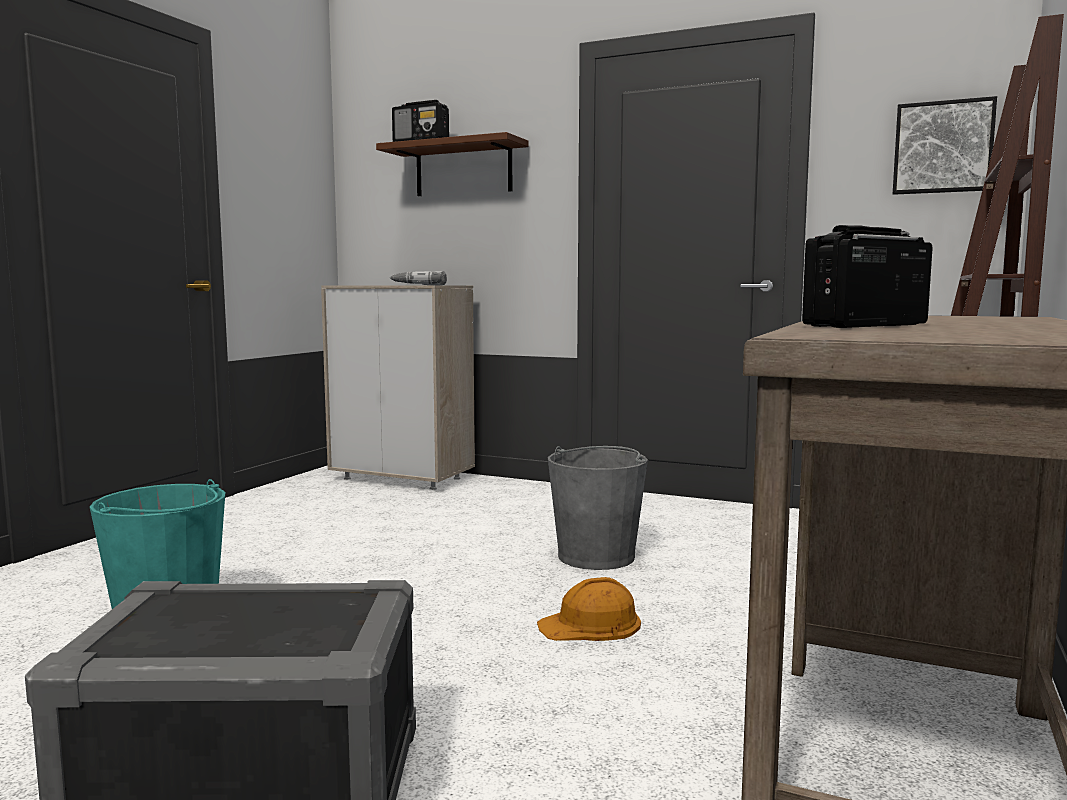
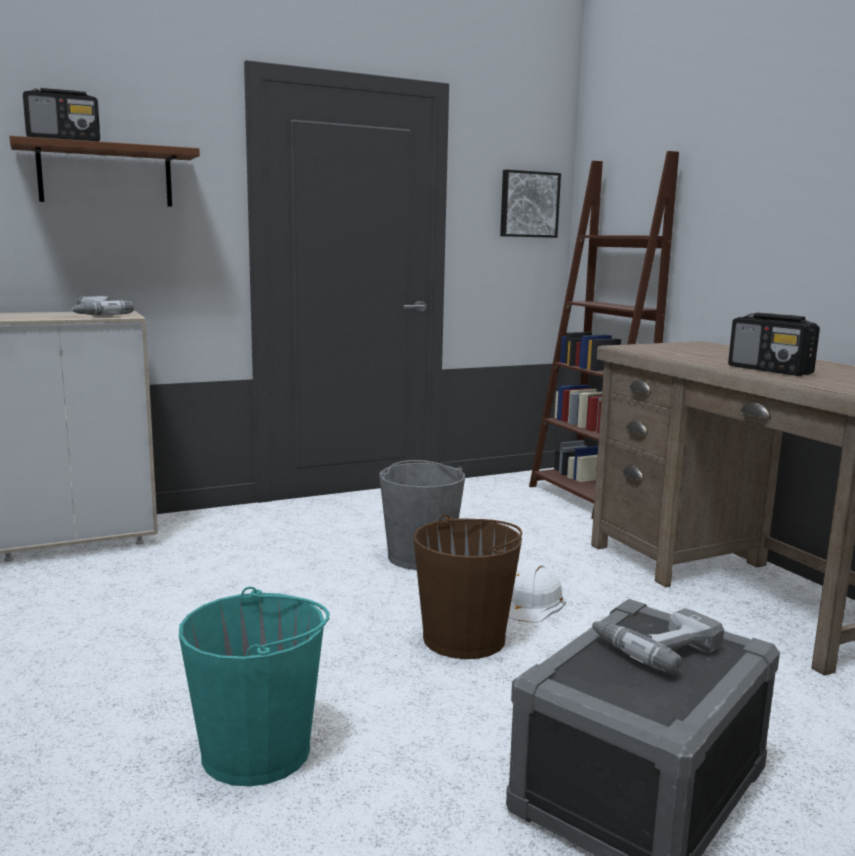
camera: 50 degrees left, 5 degrees up
(286, 614) = (656, 646): none -> power drill
(458, 622) = (465, 638): none -> brown bucket
(591, 625) = (532, 603): orange hard hat -> white hard hat
(864, 325) = (770, 370): radio -> radio turned 45 degrees counterclockwise

